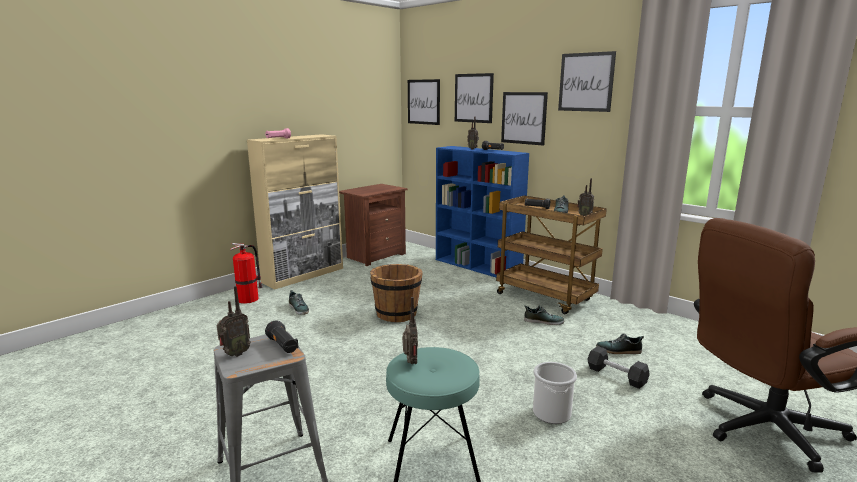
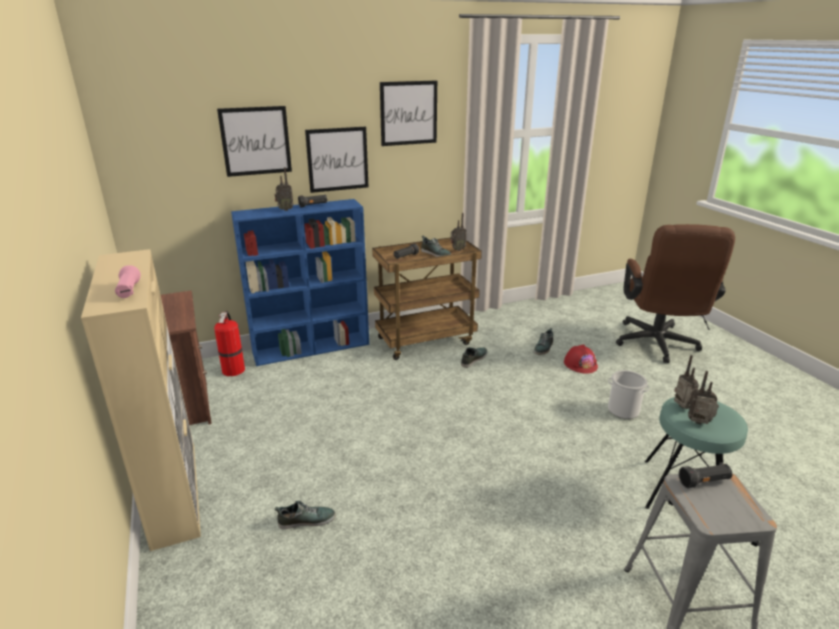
camera: 65 degrees left, 10 degrees up
(234, 354) = (723, 518): radio -> radio (681, 408)
(249, 299) = (212, 575): fire extinguisher -> fire extinguisher (233, 369)
(397, 314) = (392, 437): brown bucket -> none
(423, 102) = (154, 154): picture -> none
(616, 376) = (580, 364): black dumbbell -> red hard hat

